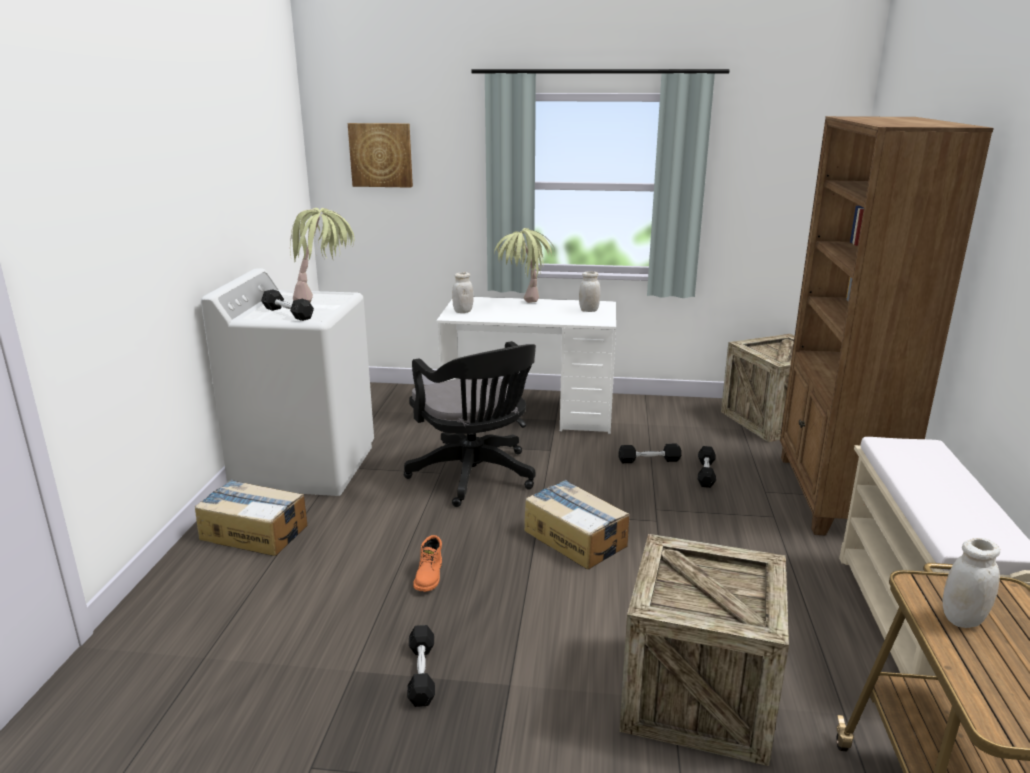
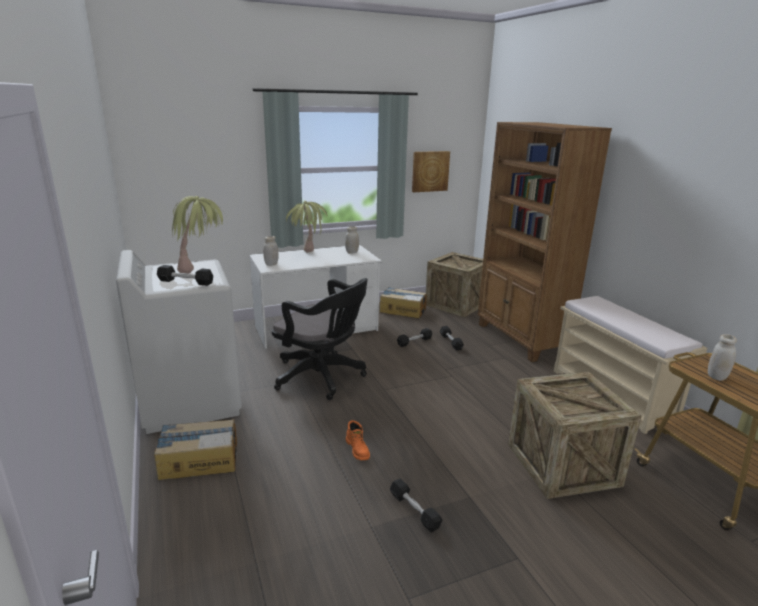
camera: 30 degrees left, 0 degrees up
(381, 155) = (179, 153): picture -> picture (430, 171)
(575, 538) = (419, 398): cardboard box -> cardboard box (402, 310)

